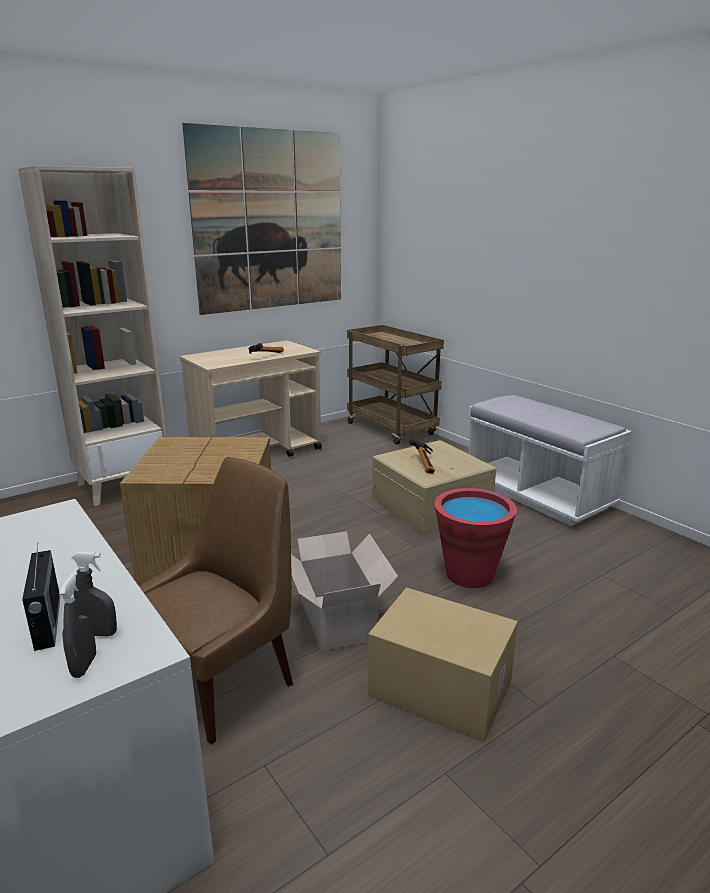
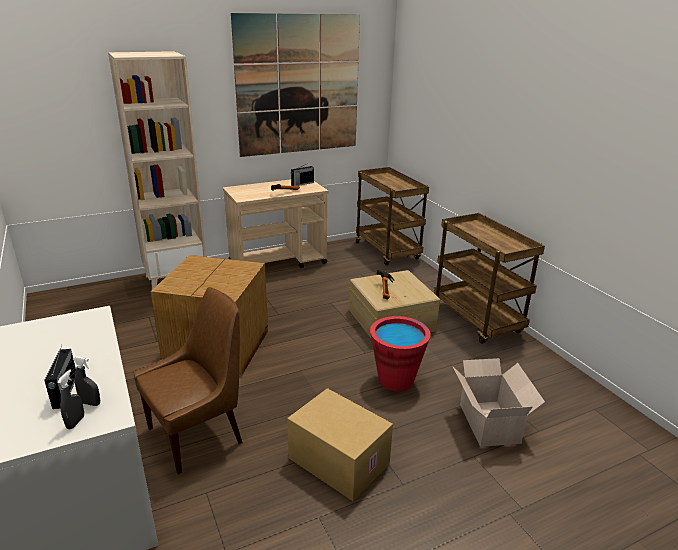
camera: 10 degrees right, 5 degrees up
(283, 346) = (302, 184): none -> radio
(337, 618) = (289, 400): cardboard box -> cardboard box (489, 421)
(537, 494) = (478, 320): white bench -> brown cart

